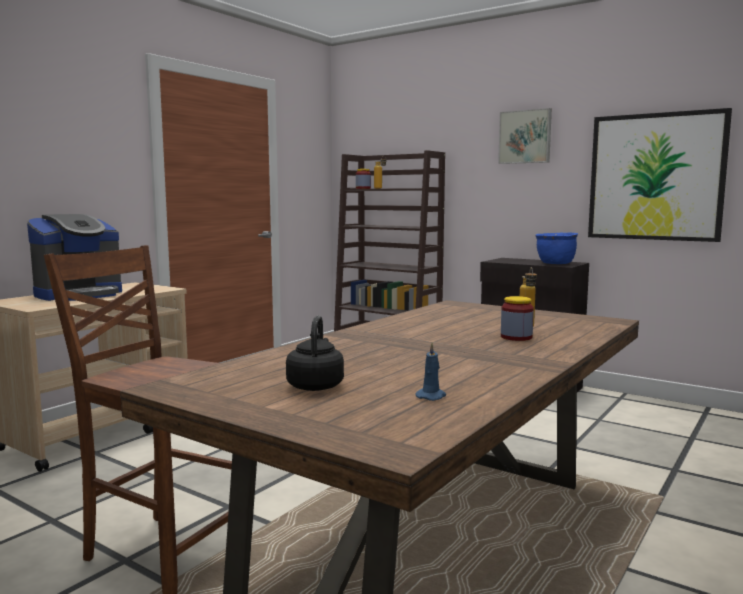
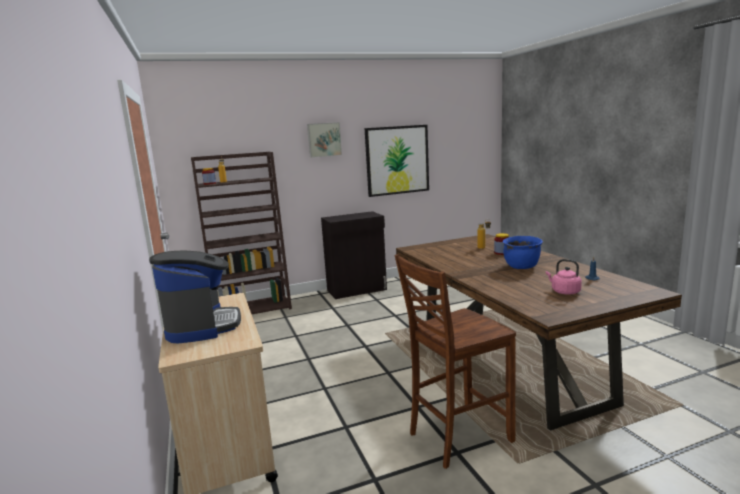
camera: 55 degrees left, 5 degrees up
(316, 385) = (564, 292): black kettle -> pink kettle
(555, 264) = (367, 215): blue cooking pot -> blue cooking pot (521, 267)

